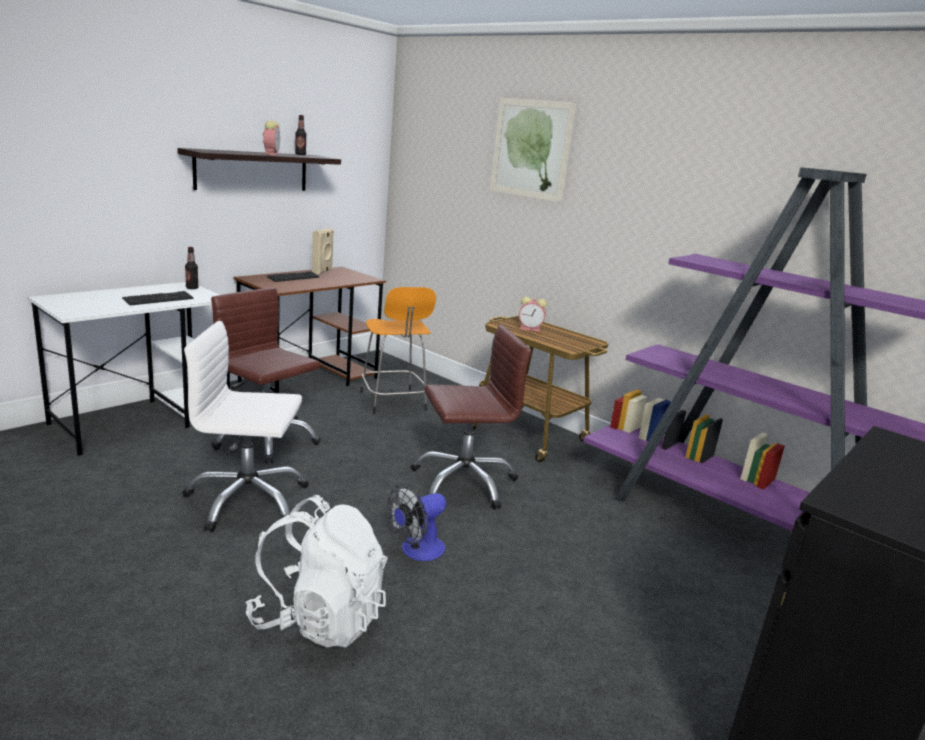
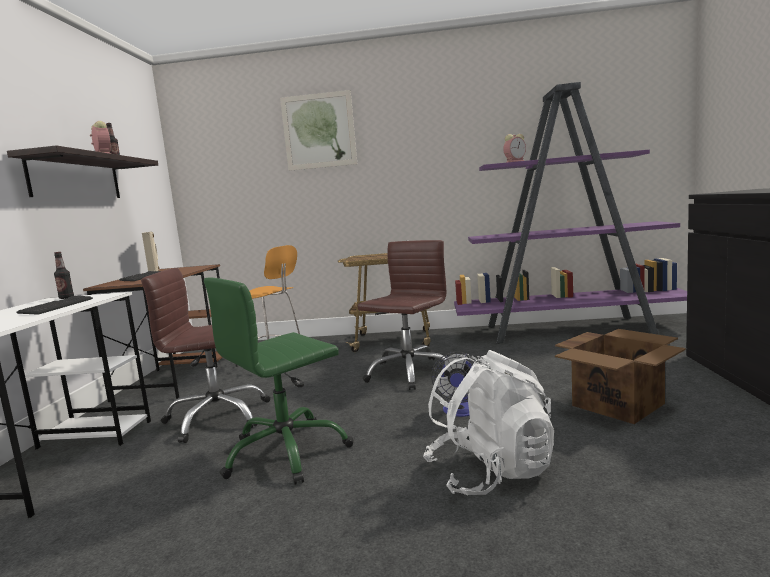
camera: 35 degrees left, 10 degrees down
(247, 500) = (286, 452): white office chair -> green office chair
(531, 329) = (374, 257): alarm clock -> alarm clock (515, 162)
(560, 647) = (619, 404): none -> cardboard box

